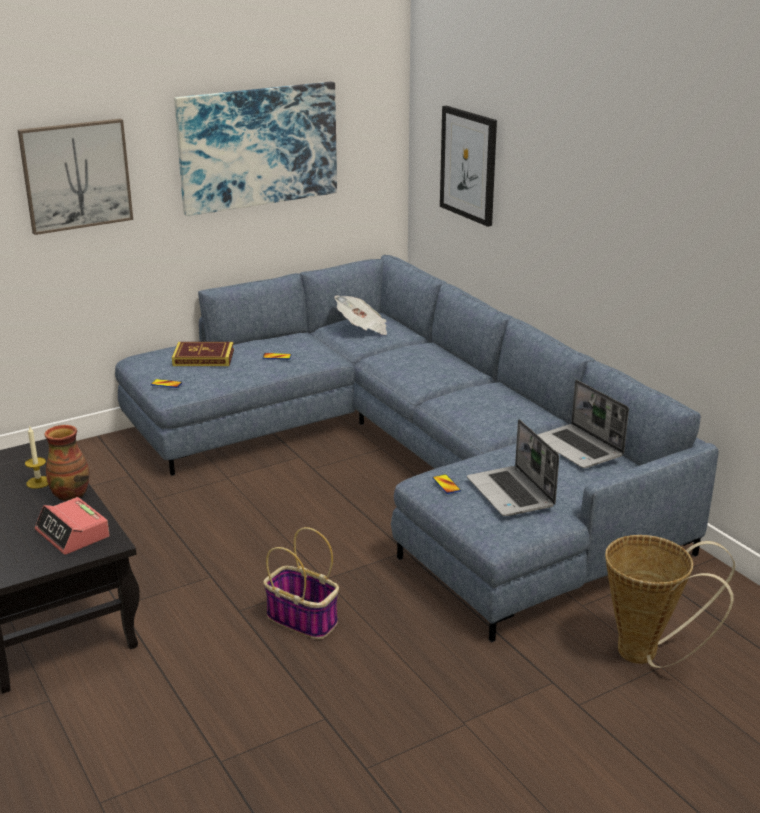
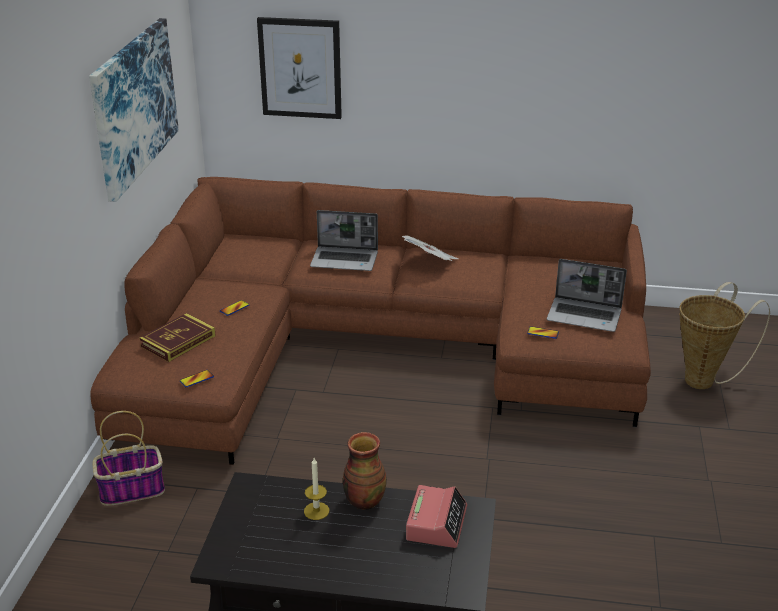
camera: 50 degrees left, 5 degrees up
(73, 534) = (436, 523): alarm clock -> alarm clock turned 75 degrees counterclockwise
(76, 175) = (47, 196): picture -> none
(303, 620) = (528, 492): basket -> basket (132, 490)
(362, 329) = (246, 253): newspaper -> newspaper (430, 262)
(404, 461) = (371, 348): blue sofa -> brown sofa
(579, 448) = (556, 266): laptop -> laptop (345, 260)

